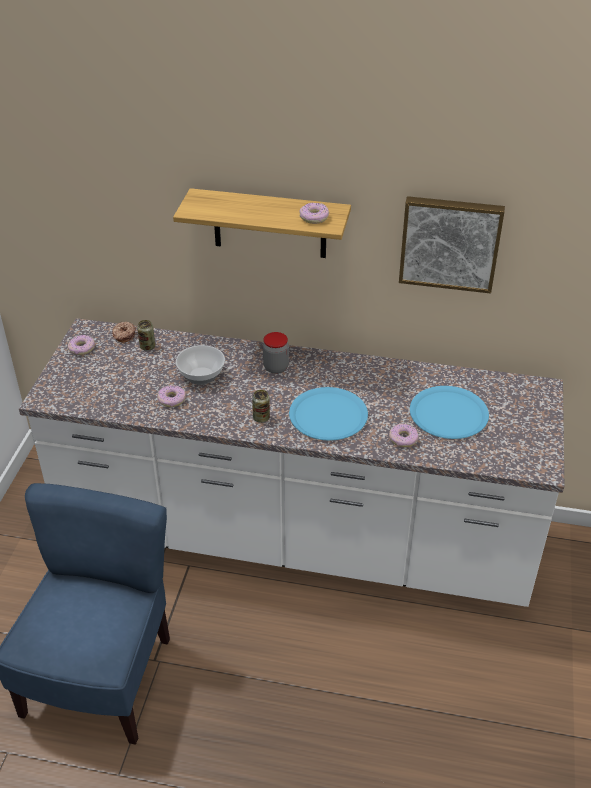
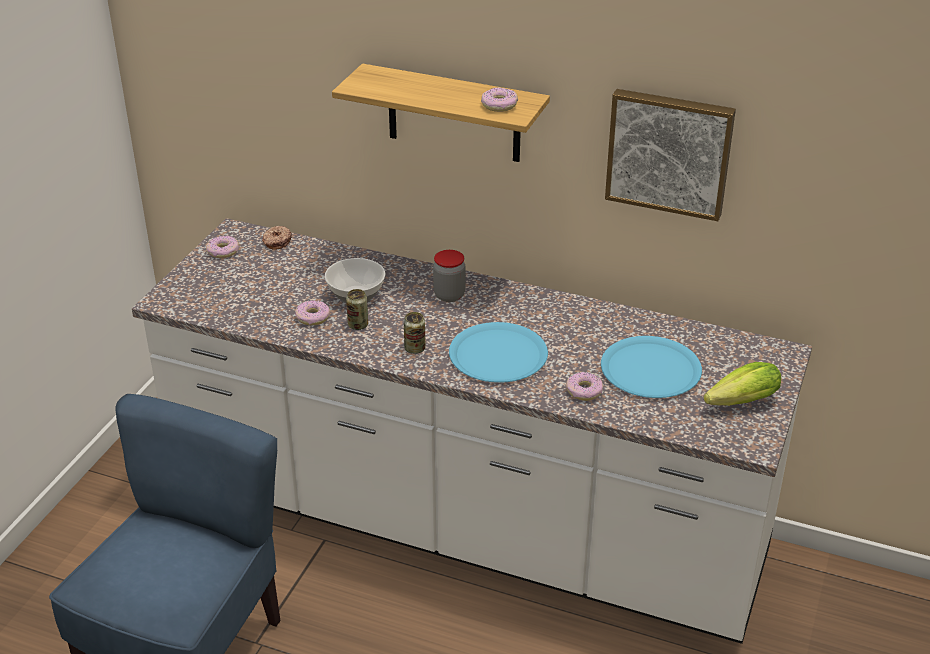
camera: 10 degrees right, 5 degrees down
(147, 347) = (301, 257): can -> can (358, 325)
(521, 435) = (738, 403): none -> lettuce

